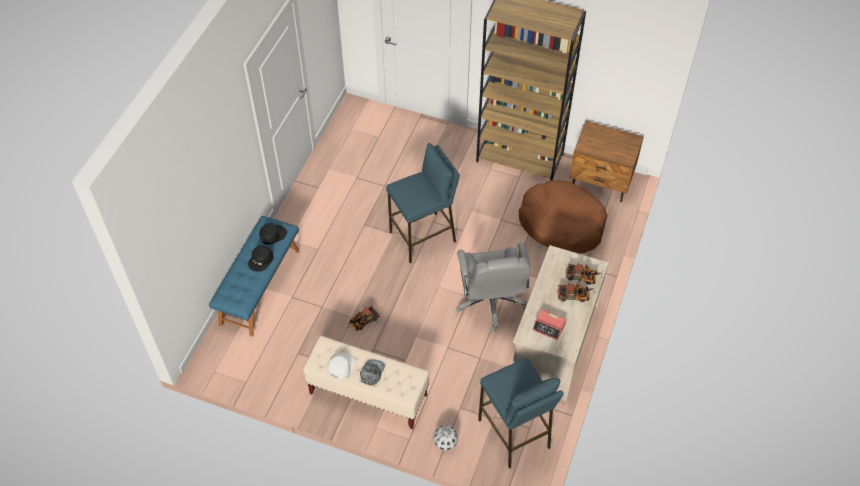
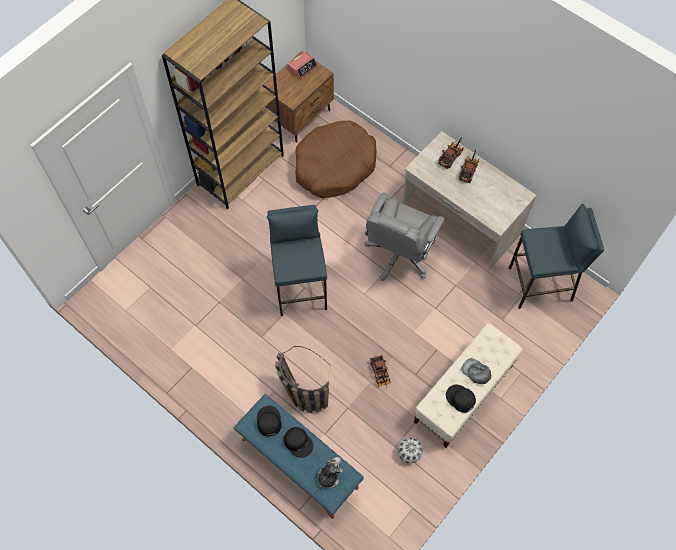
camera: 70 degrees left, 10 degrees up
(238, 290) = (329, 476): none -> plush toy
(323, 268) = (301, 393): none -> basket
(340, 366) = (460, 399): white cap -> black cap
(445, 442) = (533, 343): football -> football (408, 453)
(491, 302) = (399, 254): grey office chair -> grey office chair turned 105 degrees clockwise
(549, 327) = (494, 201): alarm clock -> alarm clock (302, 67)

